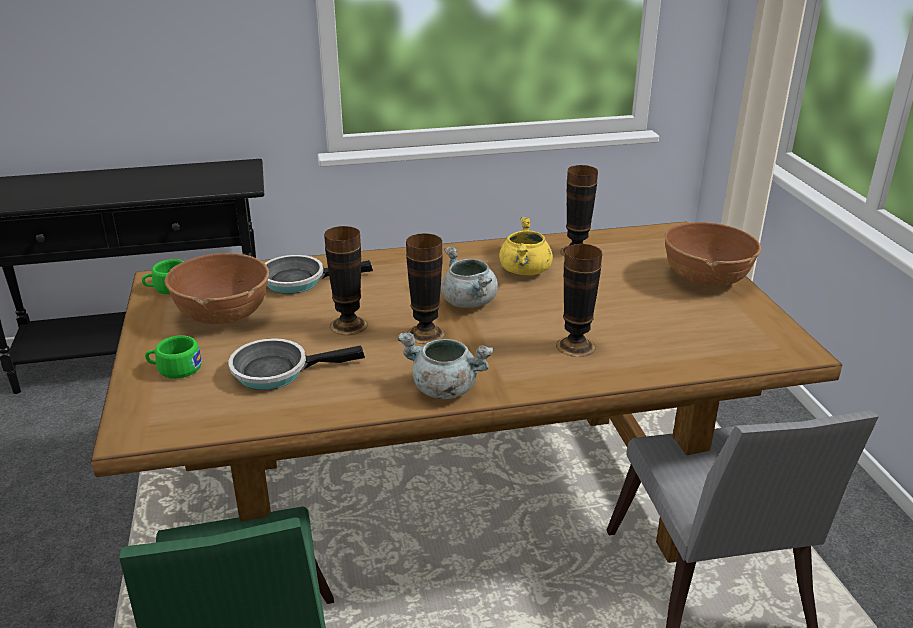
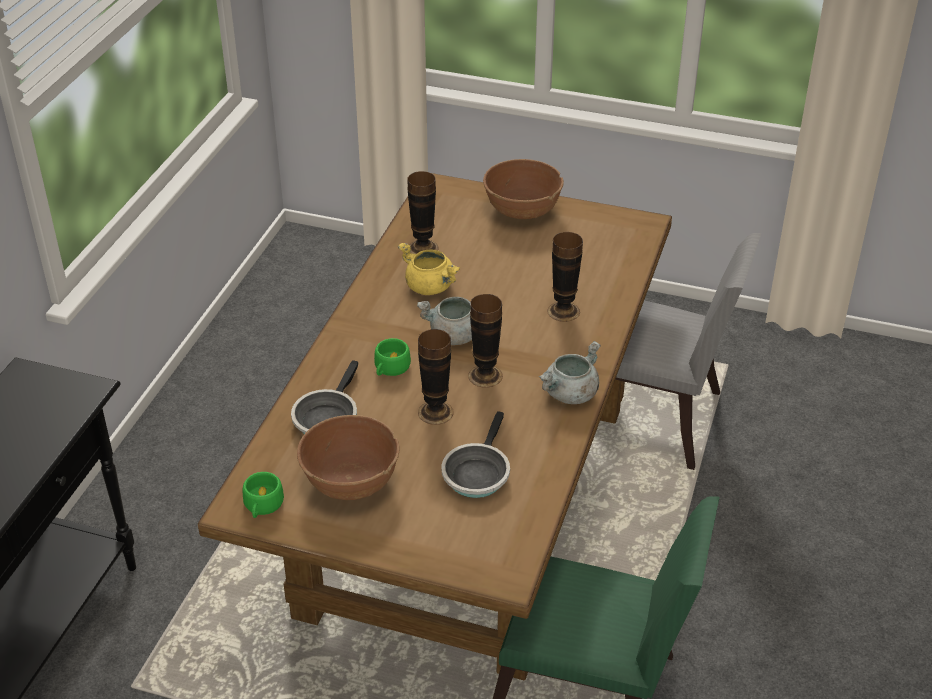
camera: 60 degrees left, 10 degrees up
(175, 369) = (425, 532): green cup -> green cup (390, 368)

